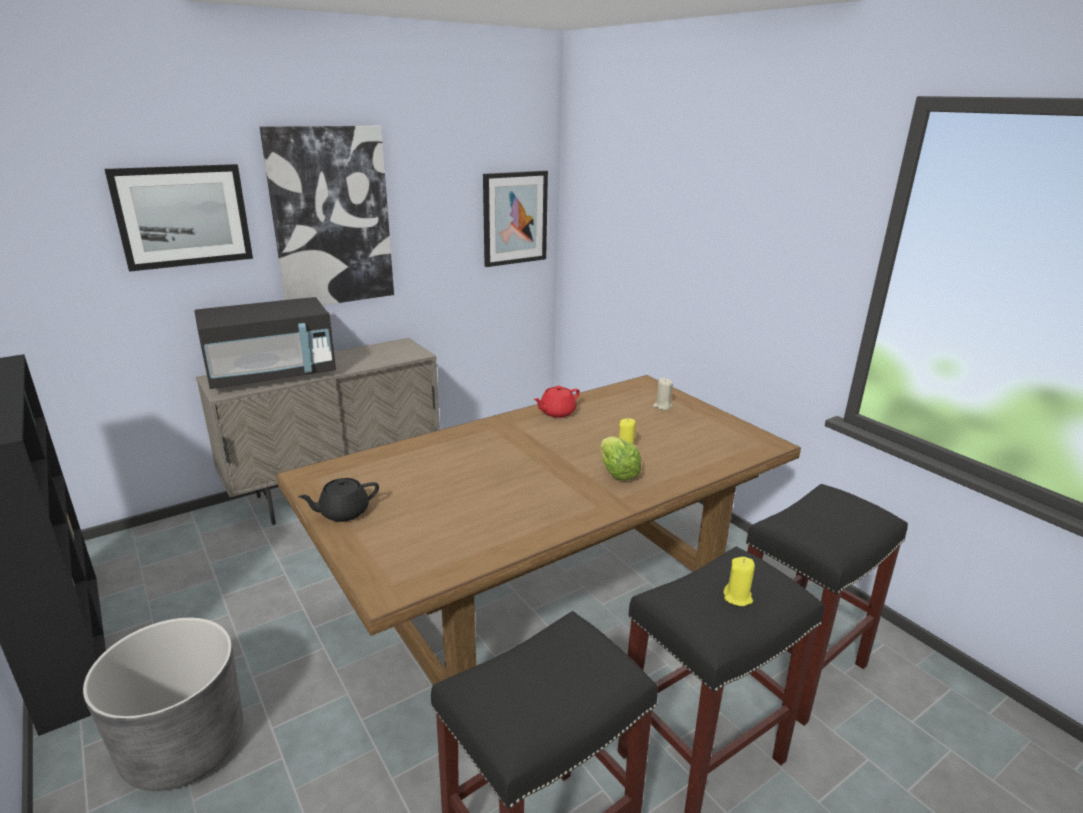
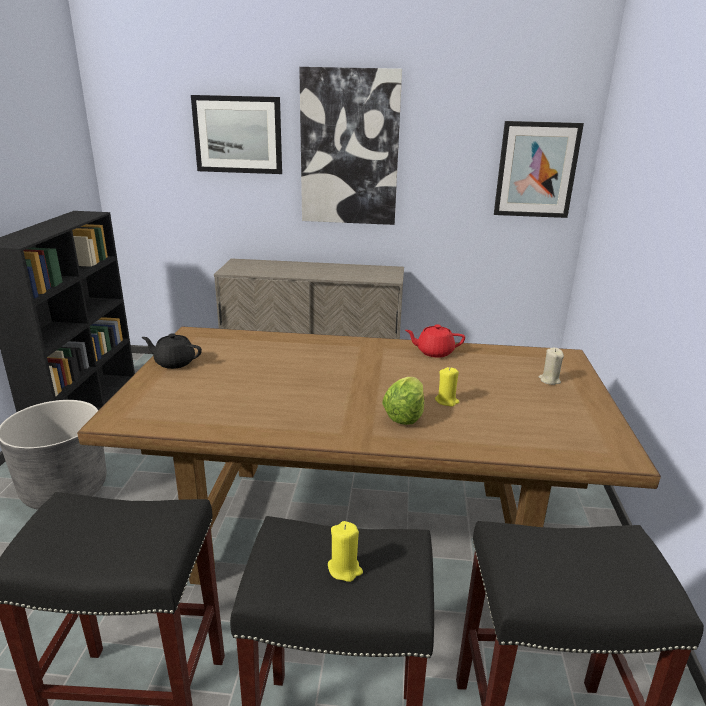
camera: 40 degrees right, 0 degrees up
(272, 375) = (272, 268): black microwave -> none

